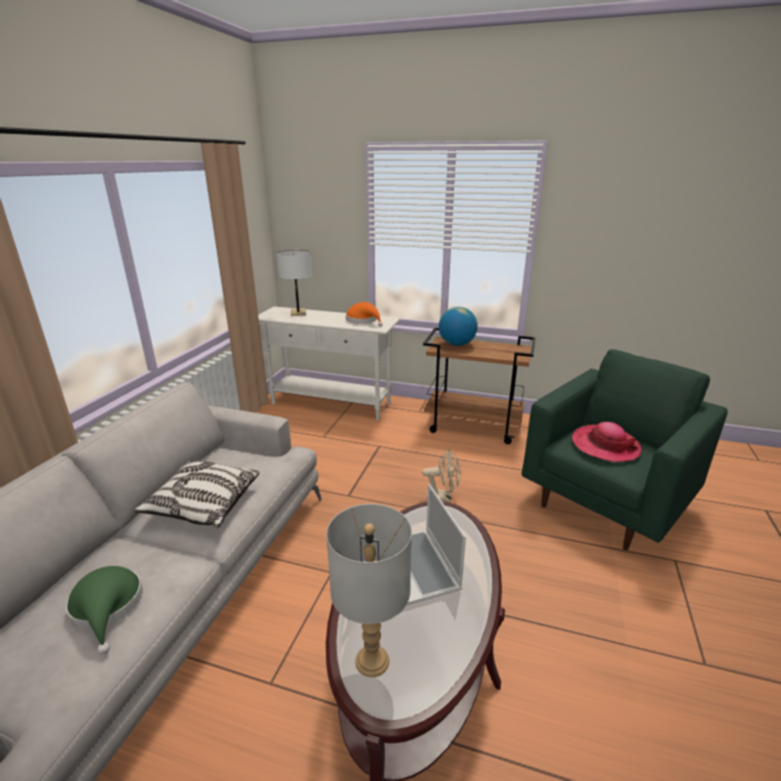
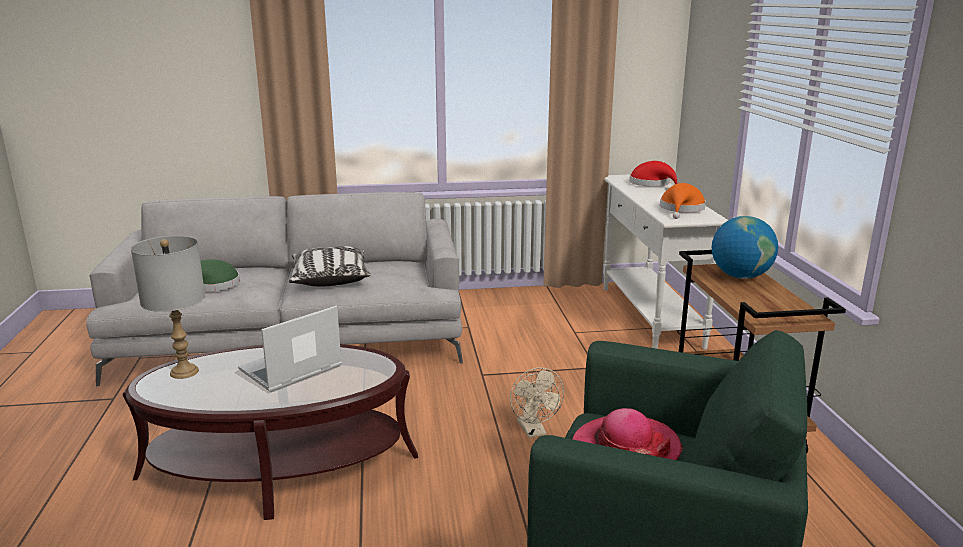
camera: 65 degrees right, 5 degrees down
(298, 313) = (652, 184): white table lamp -> red hat

